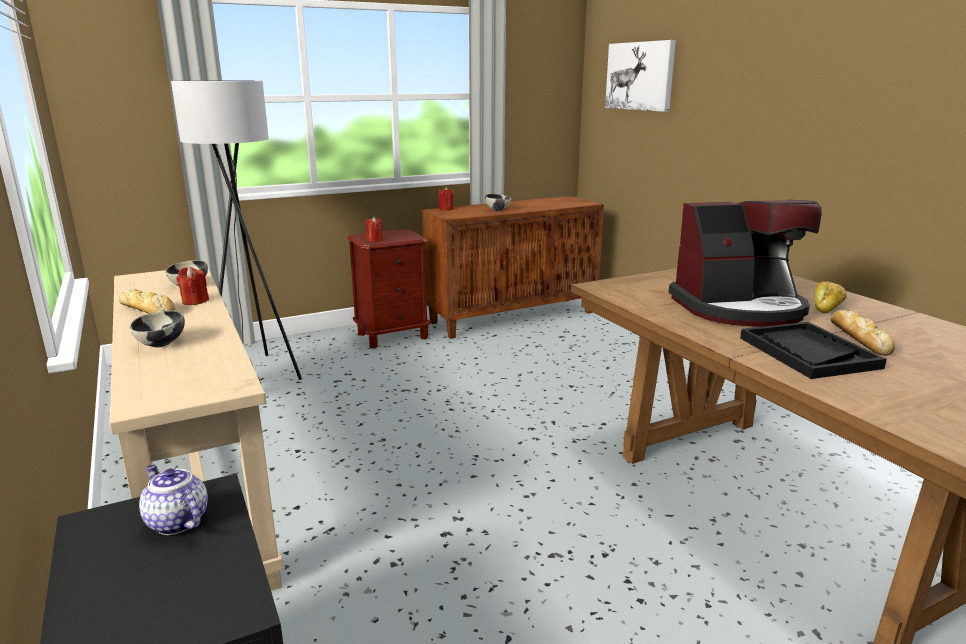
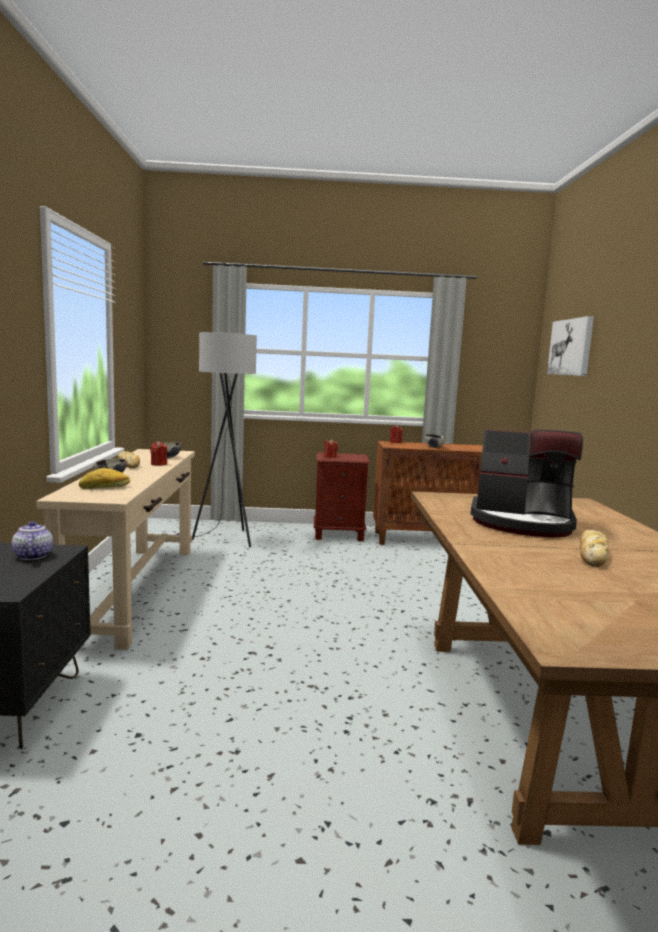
camera: 25 degrees right, 10 degrees down
(807, 352) = (524, 552): black tray -> none
(827, 306) = (610, 534): bread -> bread (105, 487)

